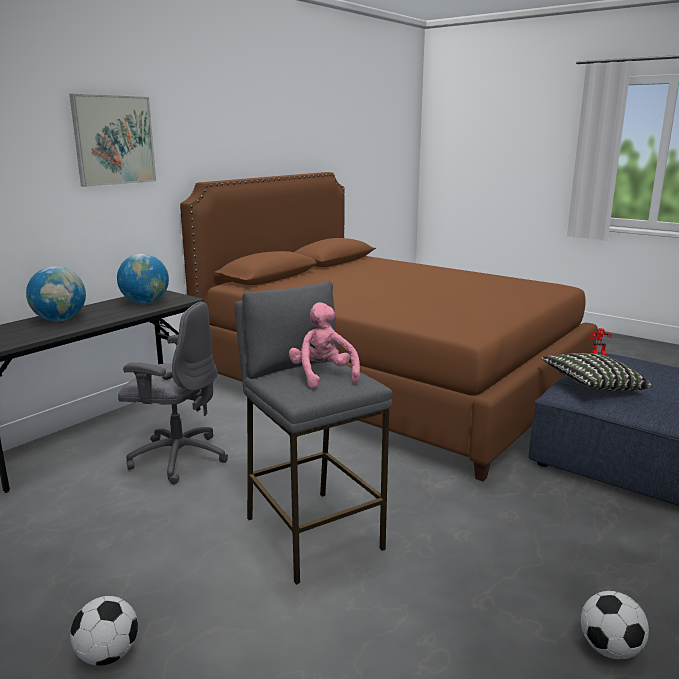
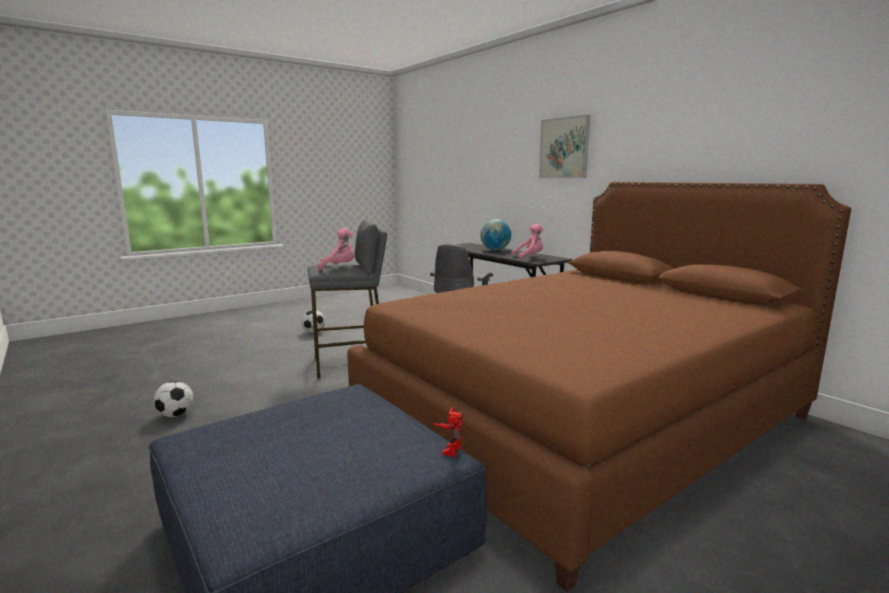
camera: 105 degrees right, 5 degrees down
(145, 302) = (529, 257): globe -> pink plush toy
(592, 387) = (350, 407): pillow -> none

